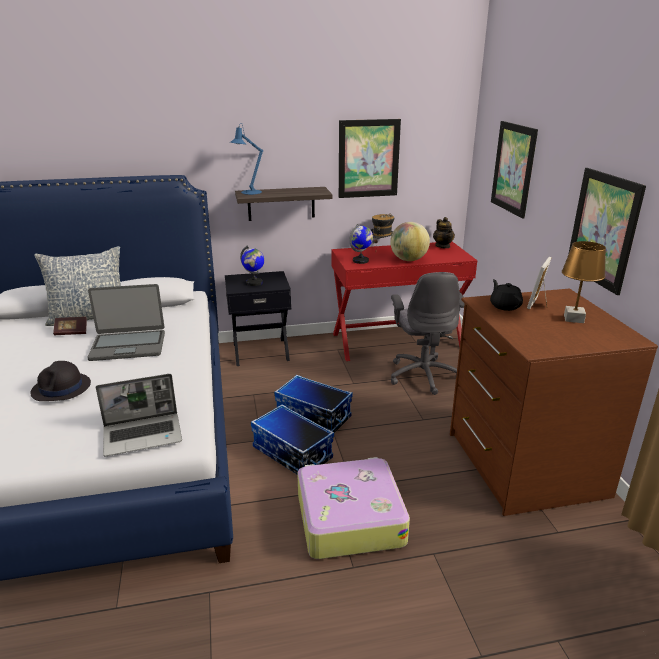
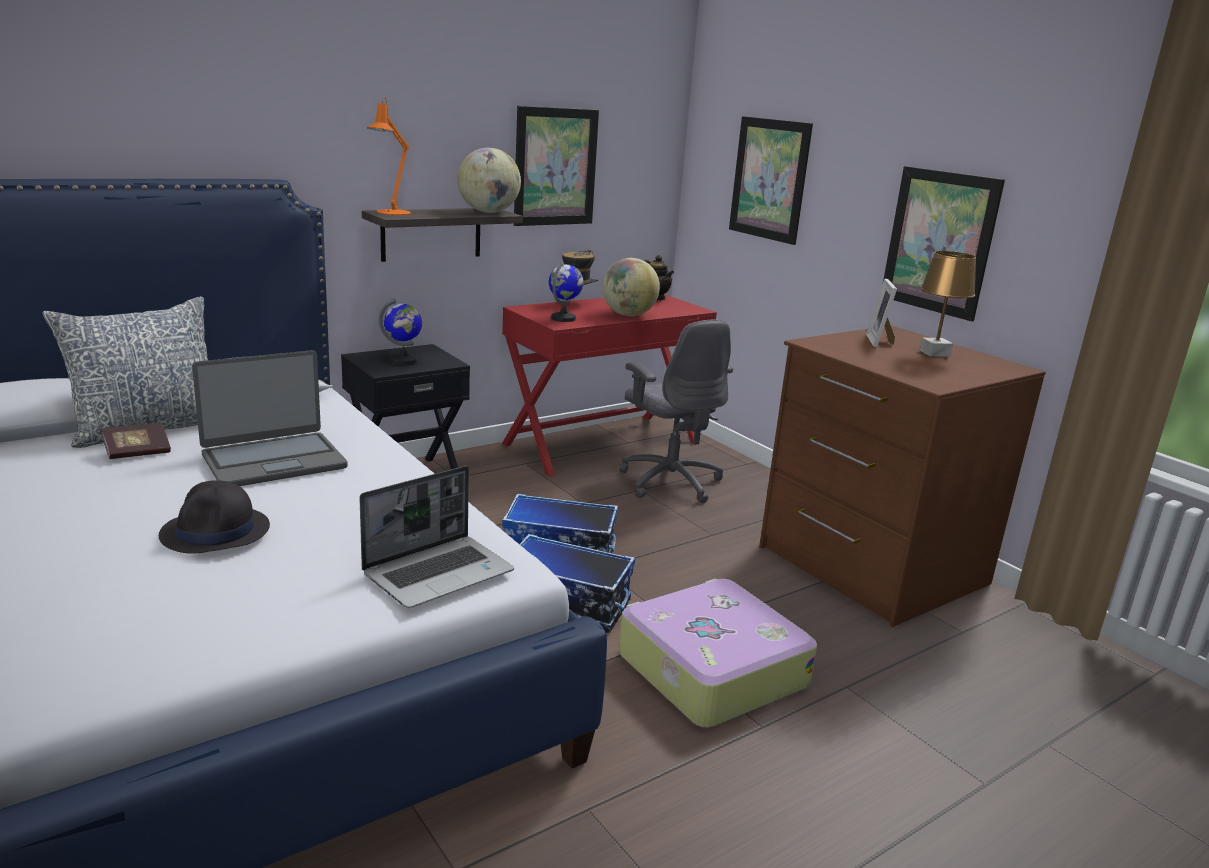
camera: 25 degrees left, 5 degrees down
(249, 192) = (390, 213): blue table lamp -> orange table lamp
(313, 191) = (489, 212): none -> globe
(505, 306) = (846, 346): black teapot -> none

